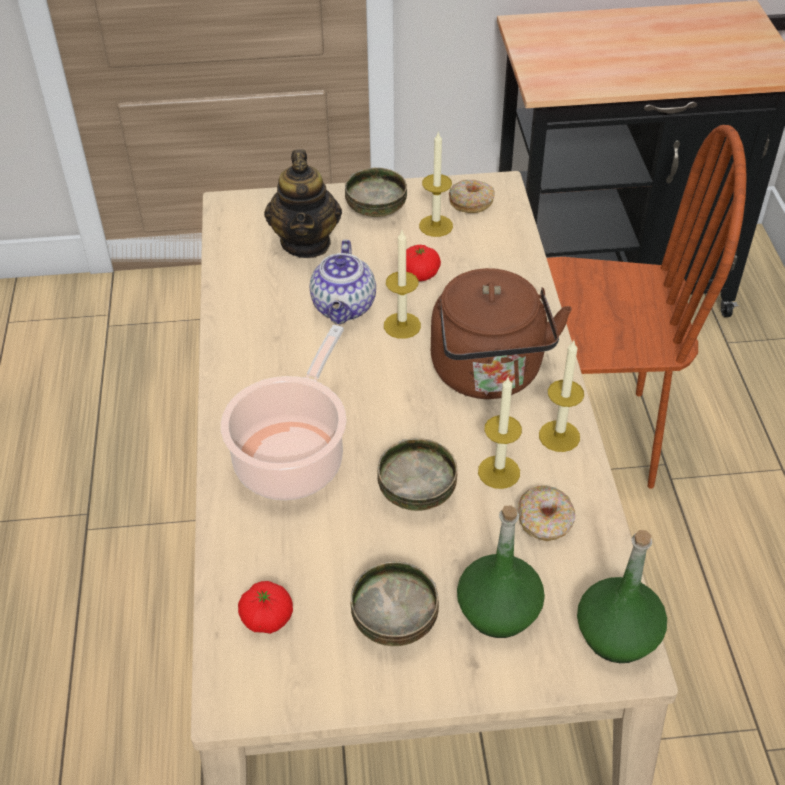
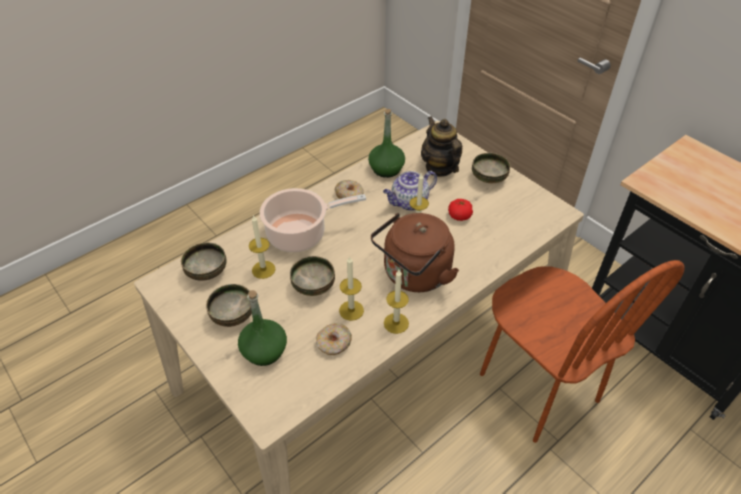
camera: 55 degrees right, 0 degrees up
(267, 618) = (207, 272): tomato -> bowl
(306, 242) = (439, 168): teapot -> teapot turned 105 degrees clockwise
(436, 226) = (501, 204): candle -> candle (263, 269)
(471, 202) = (535, 208): donut -> donut (349, 195)
(617, 635) = (281, 406): green bottle -> green bottle (386, 169)

